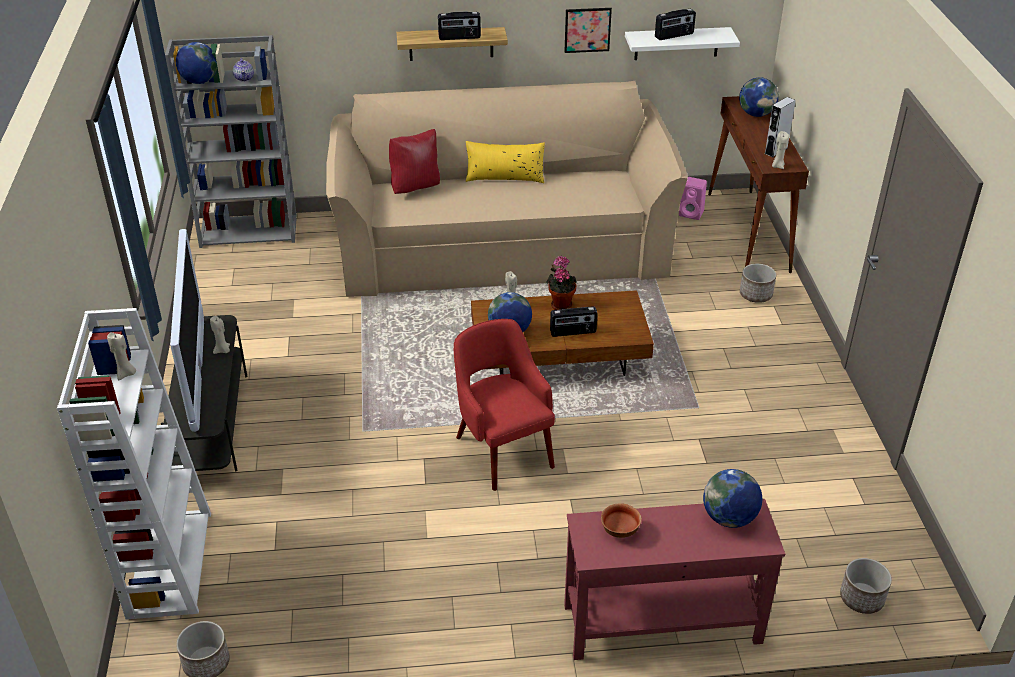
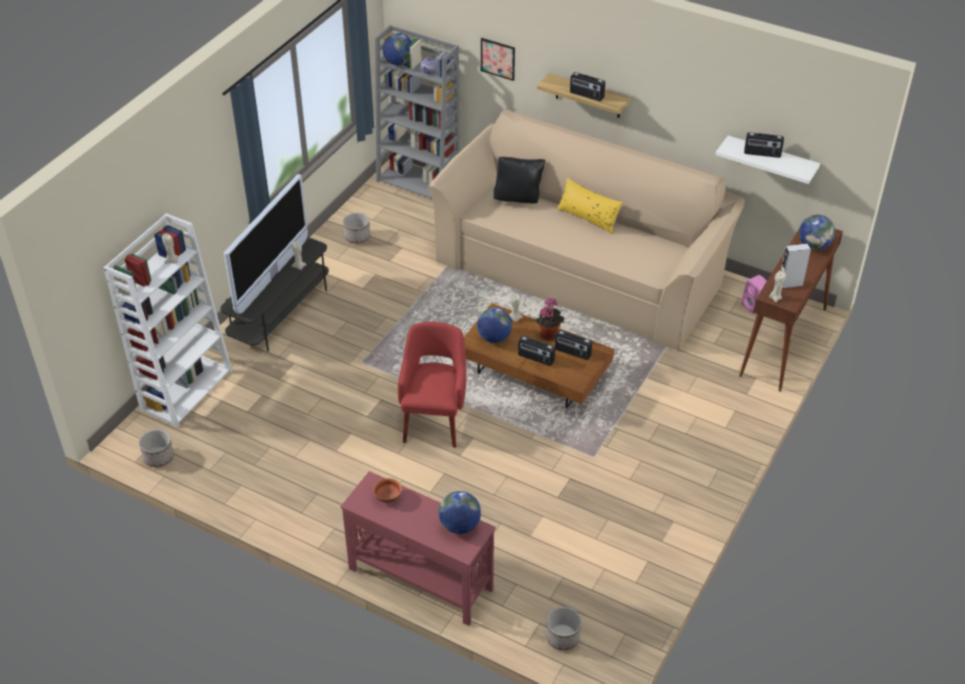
camera: 35 degrees right, 5 degrees up
(415, 187) = (518, 198): red pillow -> black pillow
(587, 30) = (696, 123): picture -> picture (498, 58)
(602, 311) = (572, 353): none -> radio
(756, 294) = (731, 395): planter -> planter (357, 237)

